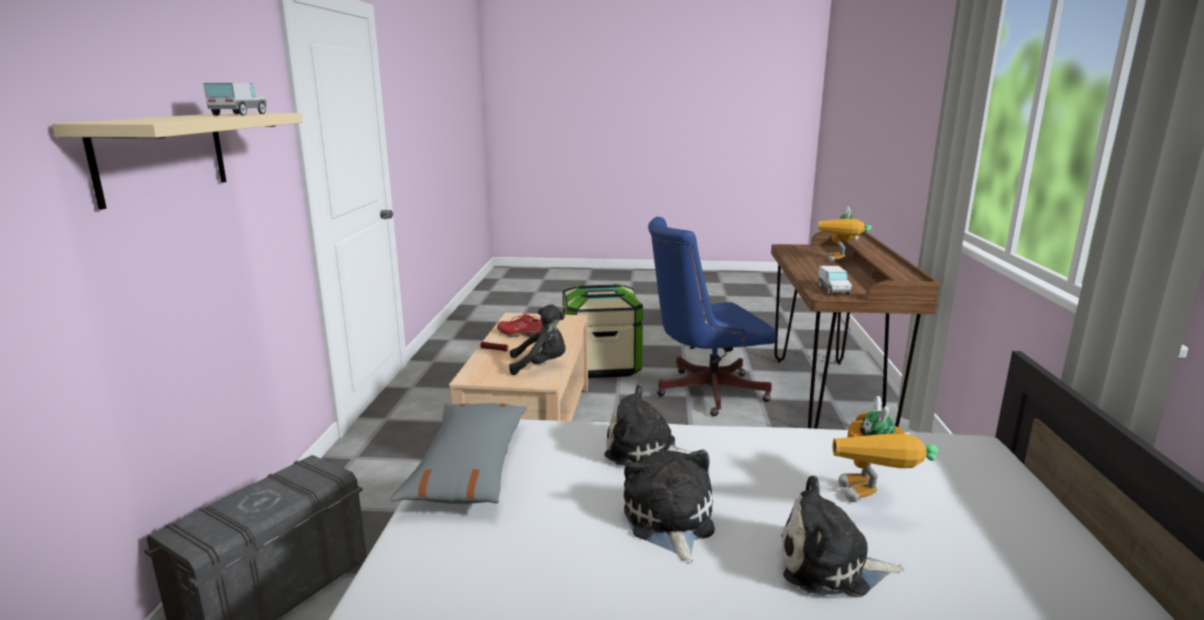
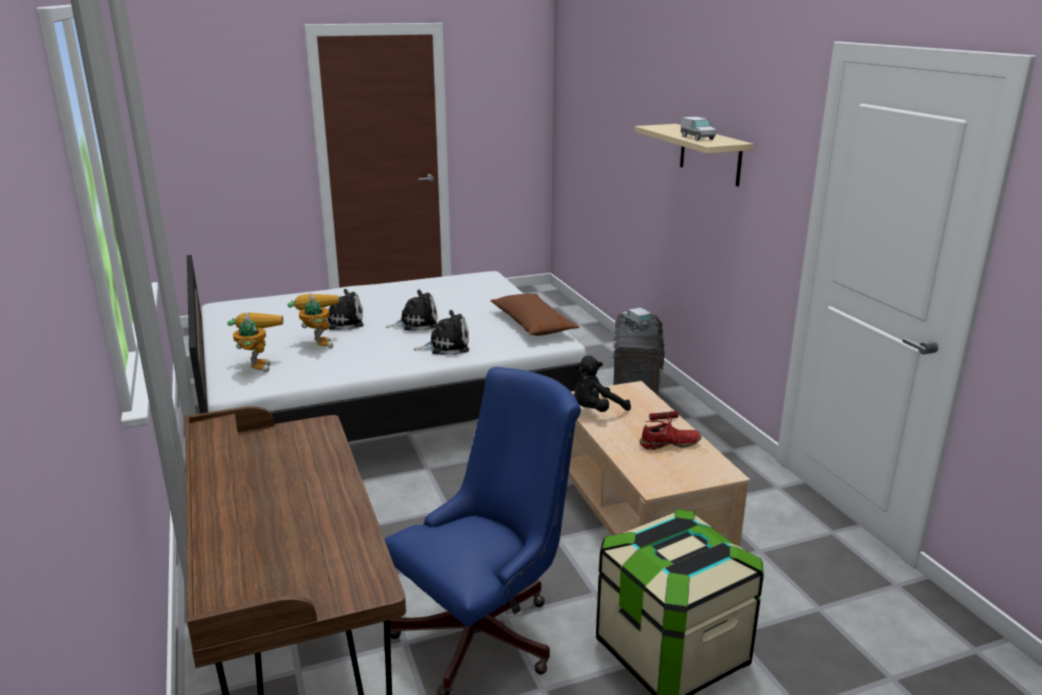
camera: 155 degrees right, 5 degrees up
(469, 467) = (532, 324): grey pillow -> brown pillow
(669, 522) = (416, 323): plush toy -> plush toy turned 75 degrees counterclockwise
(833, 290) = (308, 436): toy truck -> toy truck (635, 324)
(840, 262) = (274, 531): toy robot -> toy robot (257, 364)

